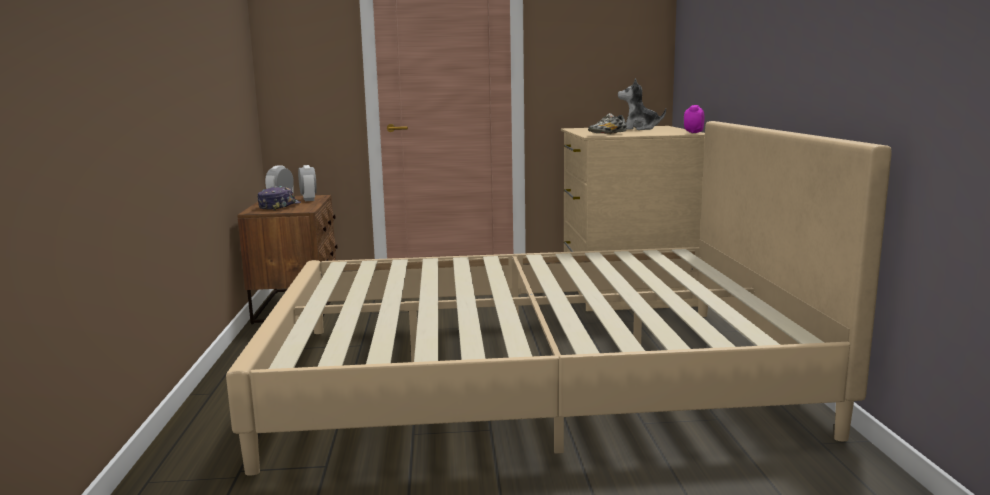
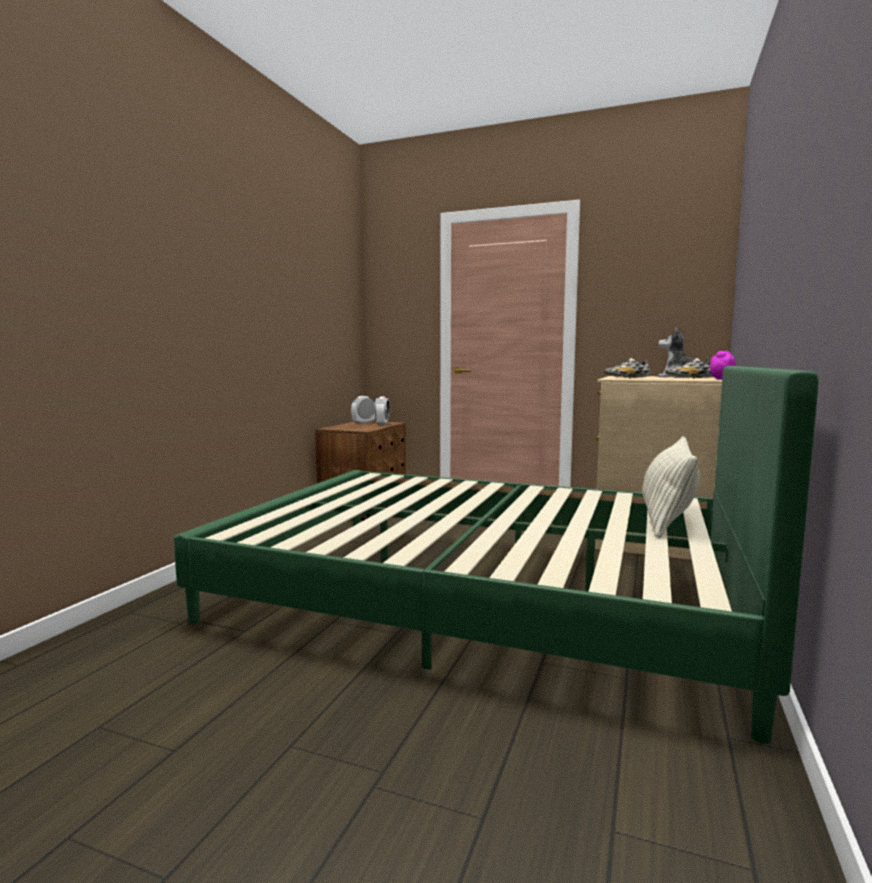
camera: 25 degrees right, 5 degrees down
(279, 206) = (352, 426): cap -> none
(532, 376) = (483, 595): beige bed -> green bed
(662, 132) = (690, 379): none -> shoe
(689, 272) = (667, 519): none -> pillow

